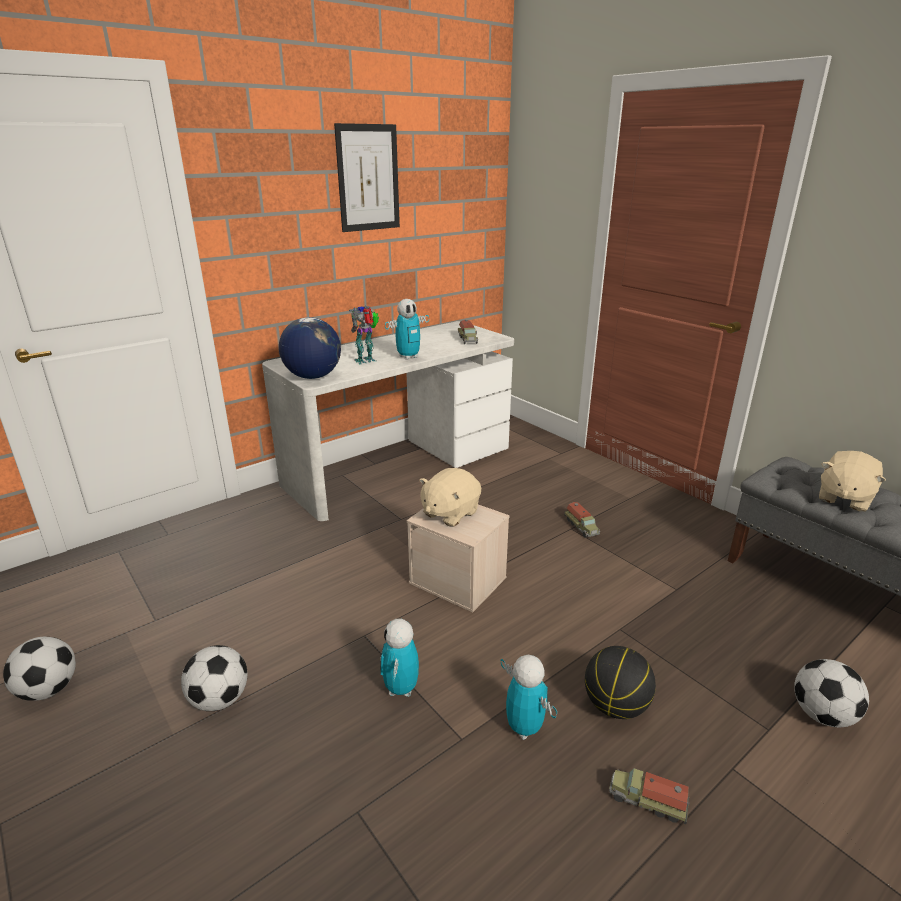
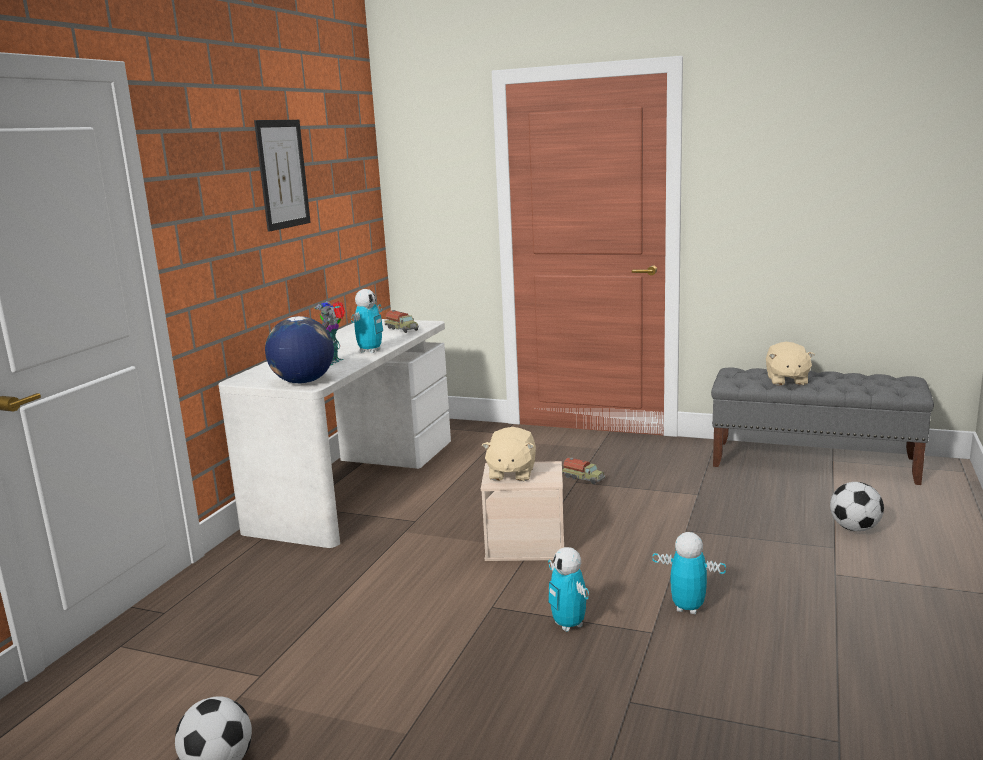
camera: 30 degrees left, 10 degrees down
(220, 700) = (418, 695): football -> none
(615, 706) = (732, 572): basketball -> none
(647, 800) = (806, 610): toy truck -> none

